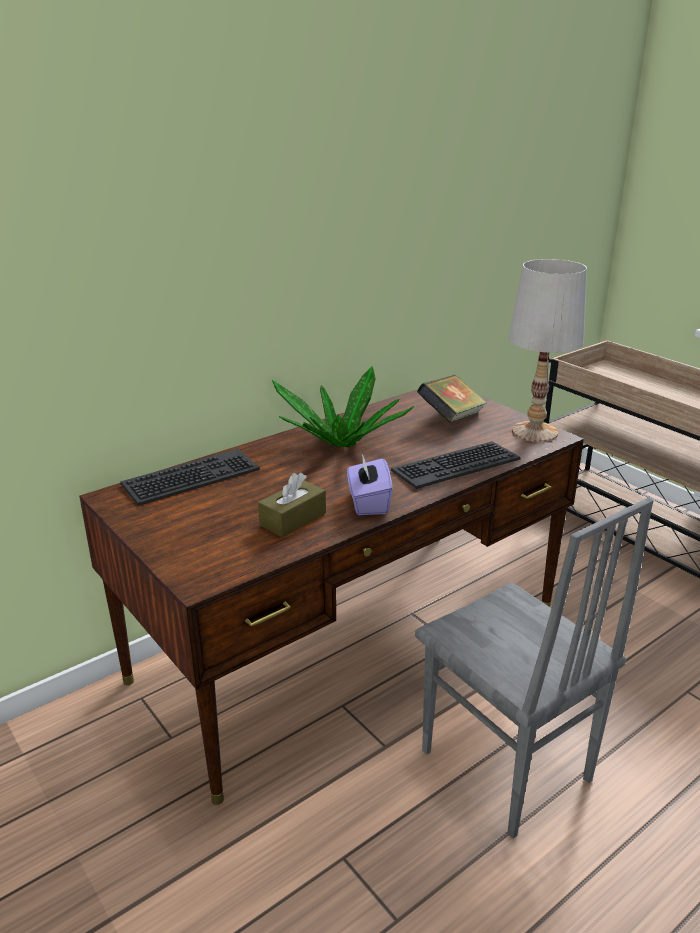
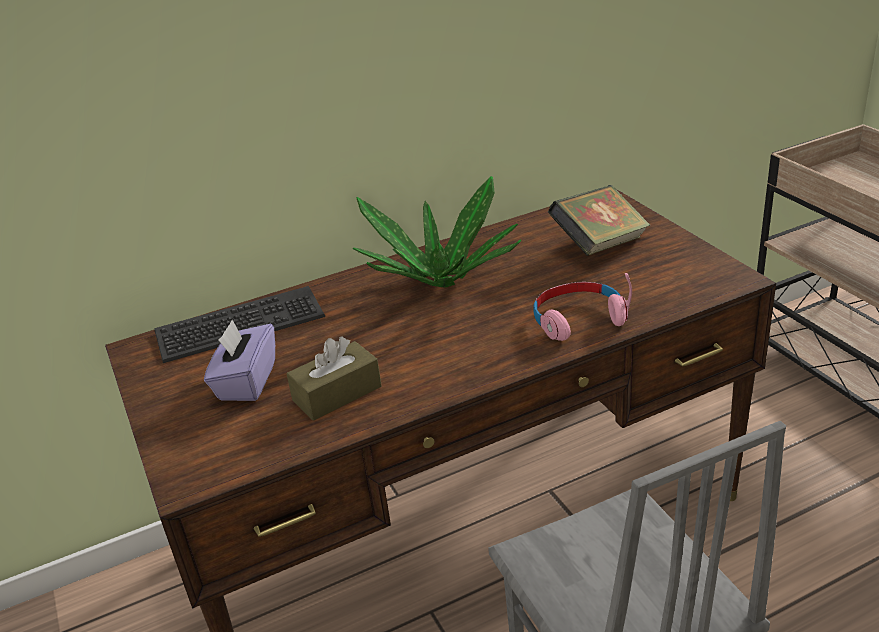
camera: 15 degrees right, 5 degrees up
(368, 502) = (441, 373): purple tissue box -> purple tissue box (246, 381)
(455, 465) = (578, 319): keyboard -> pink headphones
(534, 432) = (707, 271): white table lamp -> none

